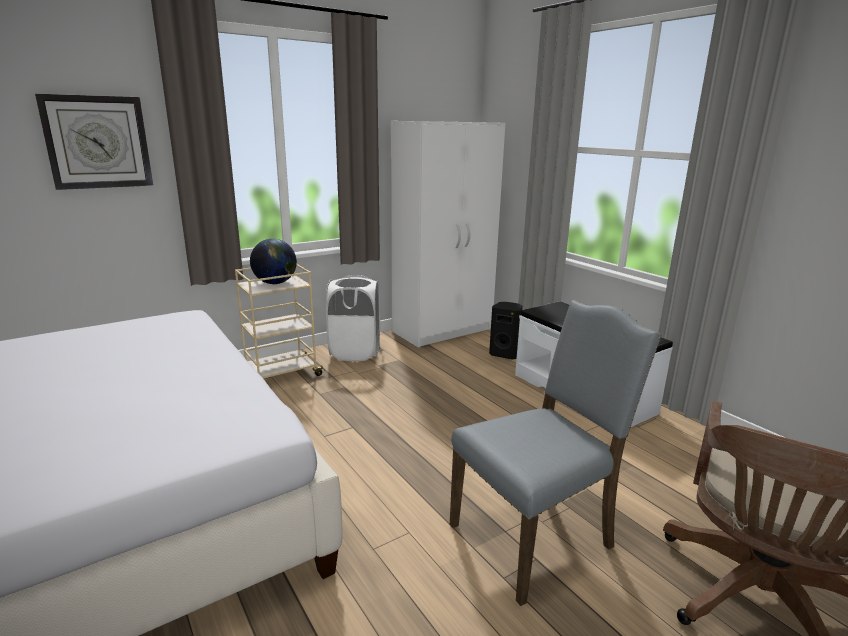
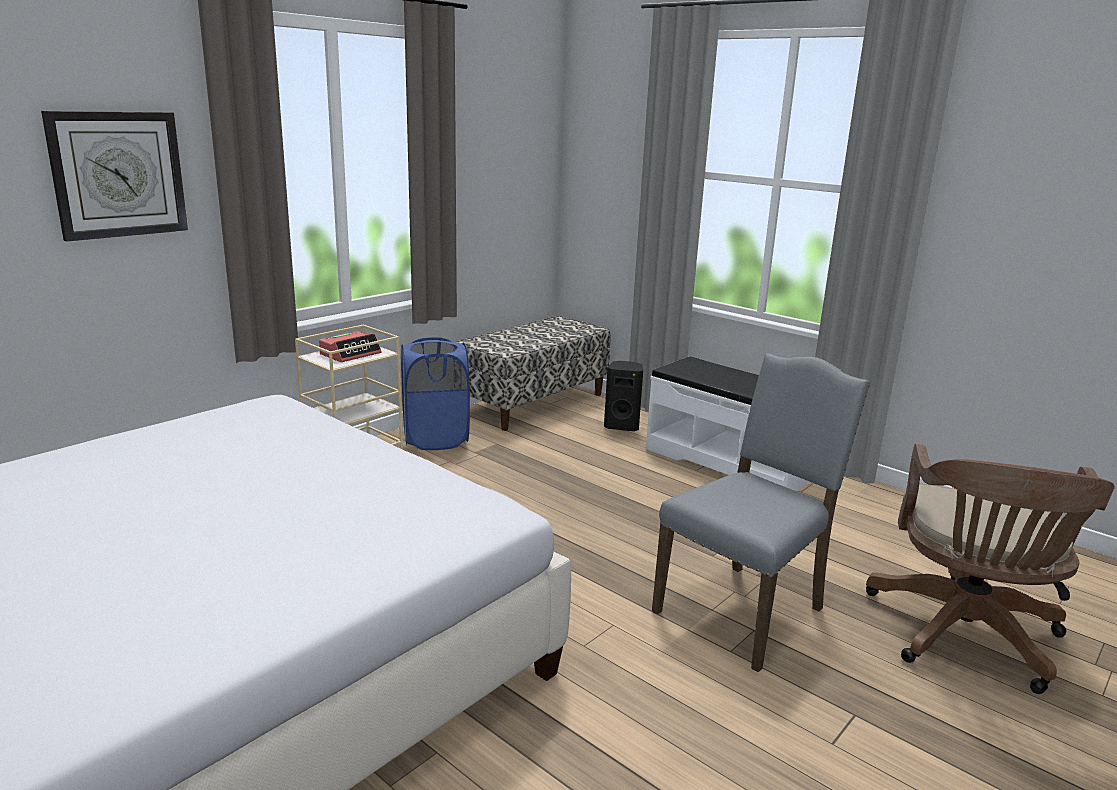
camera: 15 degrees left, 0 degrees up
(275, 283) = (350, 354): globe -> alarm clock
(355, 352) = (435, 438): white laundry basket -> blue laundry basket
(443, 330) = (533, 403): white wardrobe -> bench

